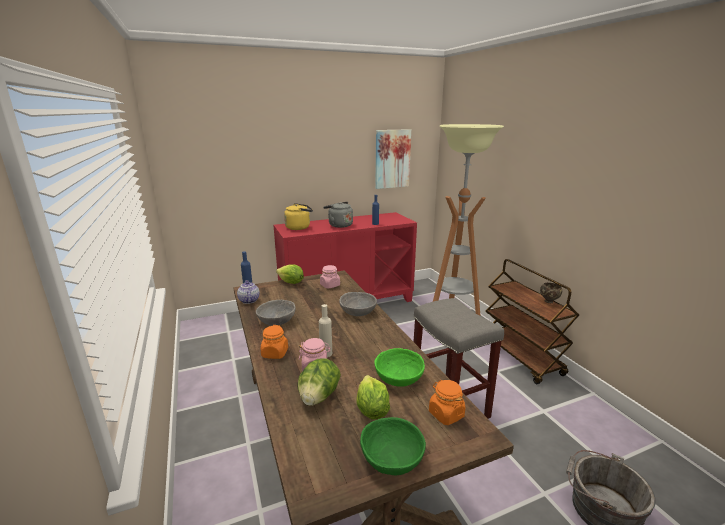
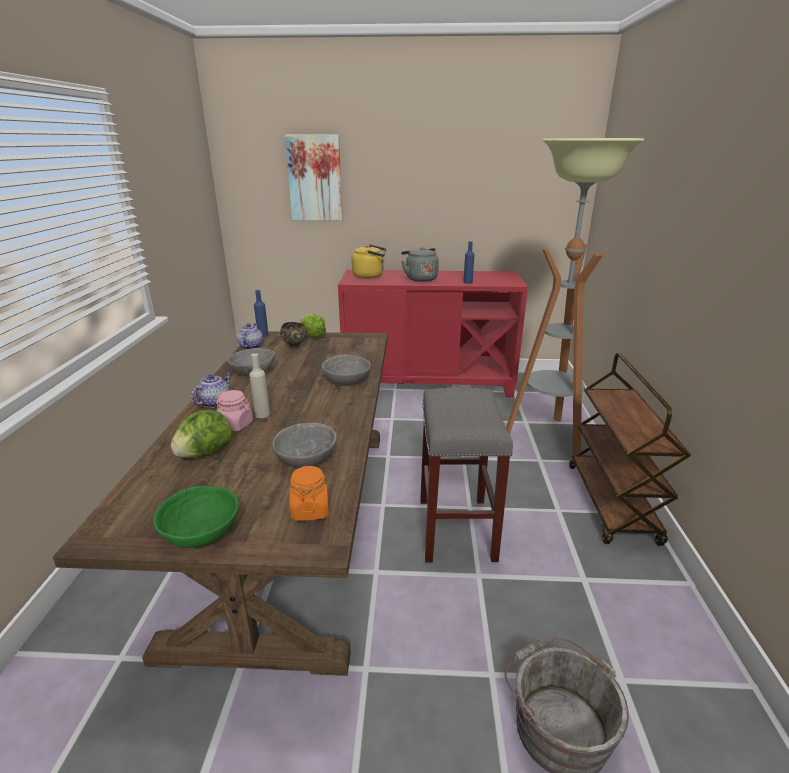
camera: 25 degrees right, 5 degrees up
(275, 353) = (215, 402): orange jar -> teapot
(330, 285) = (350, 346): pink jar -> none
(371, 410) = (239, 481): lettuce -> none
(392, 159) = (517, 194): picture -> picture (315, 178)
(399, 378) = (306, 458): green bowl -> grey bowl
(549, 301) = (658, 427): brown bowl -> brown bowl (295, 347)

